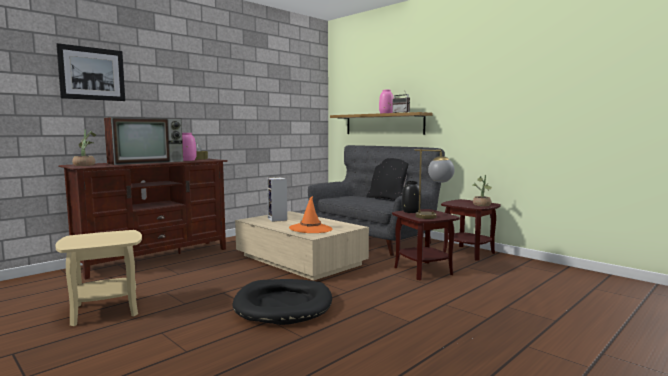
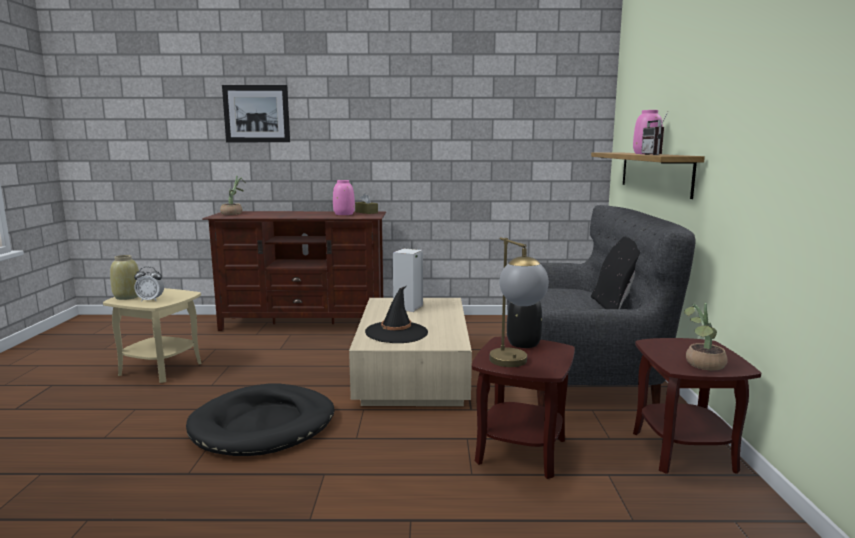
camera: 45 degrees right, 5 degrees up
(73, 243) = (127, 297): none -> beige vase
(109, 240) = (150, 300): none -> alarm clock
(147, 162) = (292, 214): television -> none
(310, 229) = (396, 333): orange hat -> black hat

